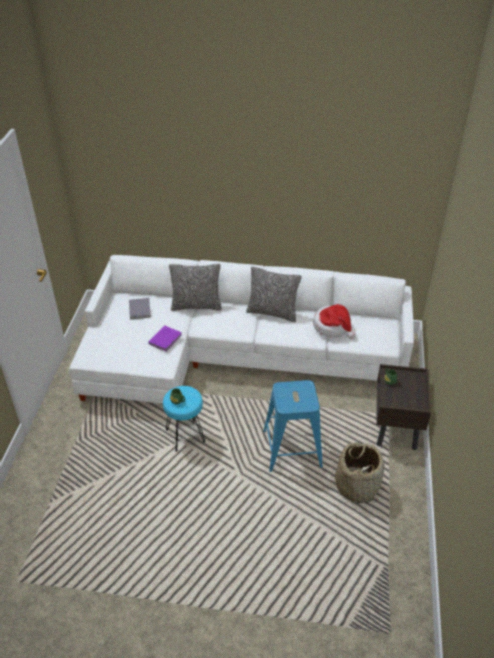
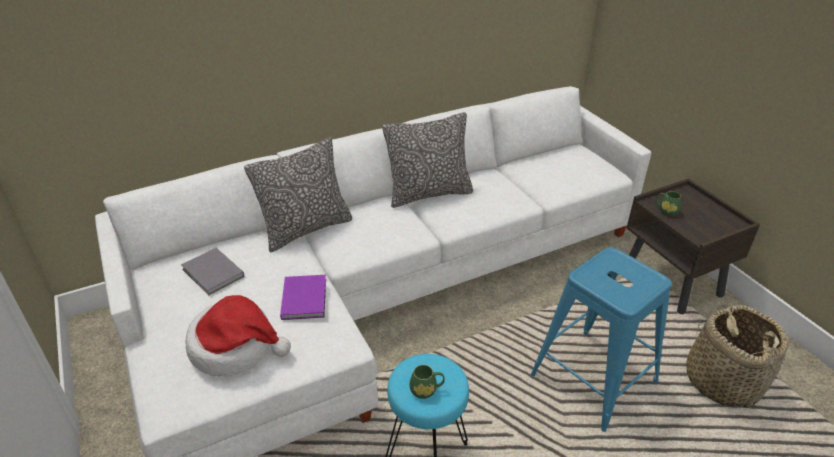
camera: 35 degrees left, 5 degrees down
(333, 327) = (525, 179): hat -> hat (235, 347)

